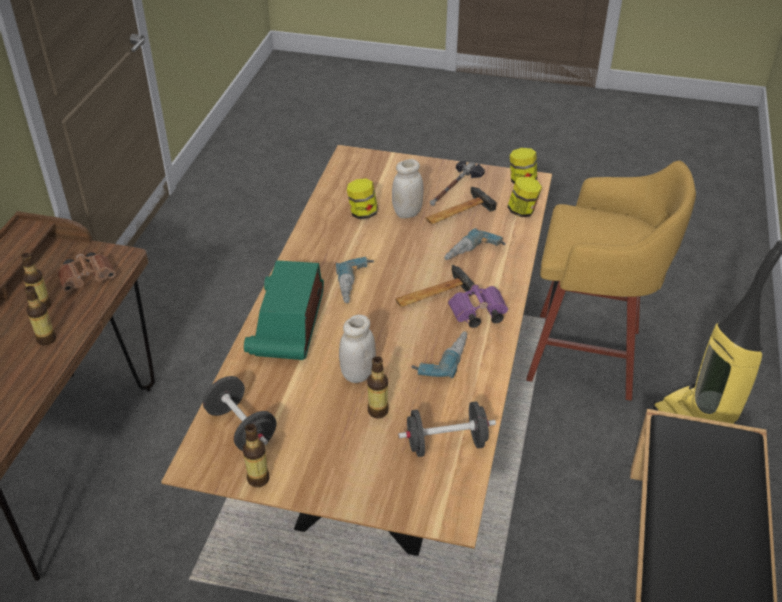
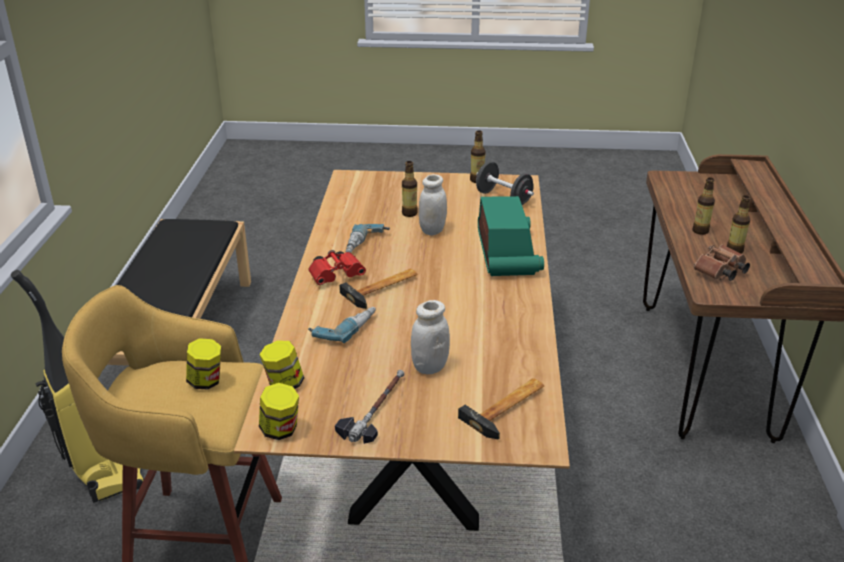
camera: 170 degrees right, 10 degrees down
(357, 285) = (459, 288): power drill -> none
(362, 213) = (484, 360): jar -> jar (206, 381)
(446, 444) = (356, 203): black dumbbell -> none
(456, 211) = (369, 375): hammer -> hammer (509, 408)
(477, 315) = (337, 276): purple binoculars -> red binoculars

